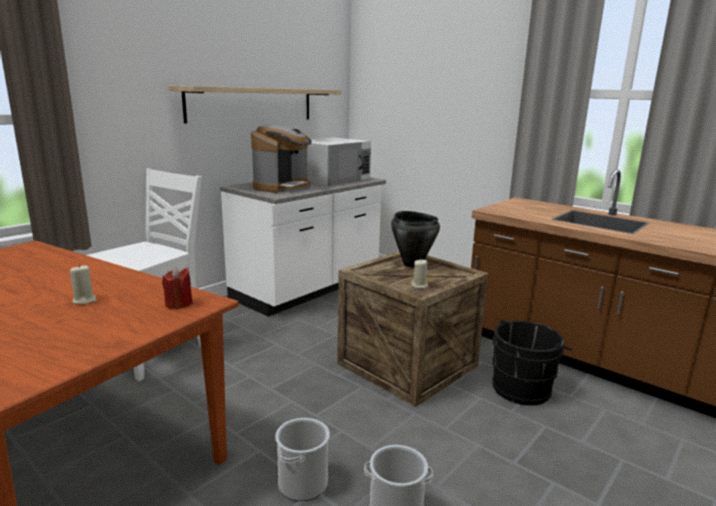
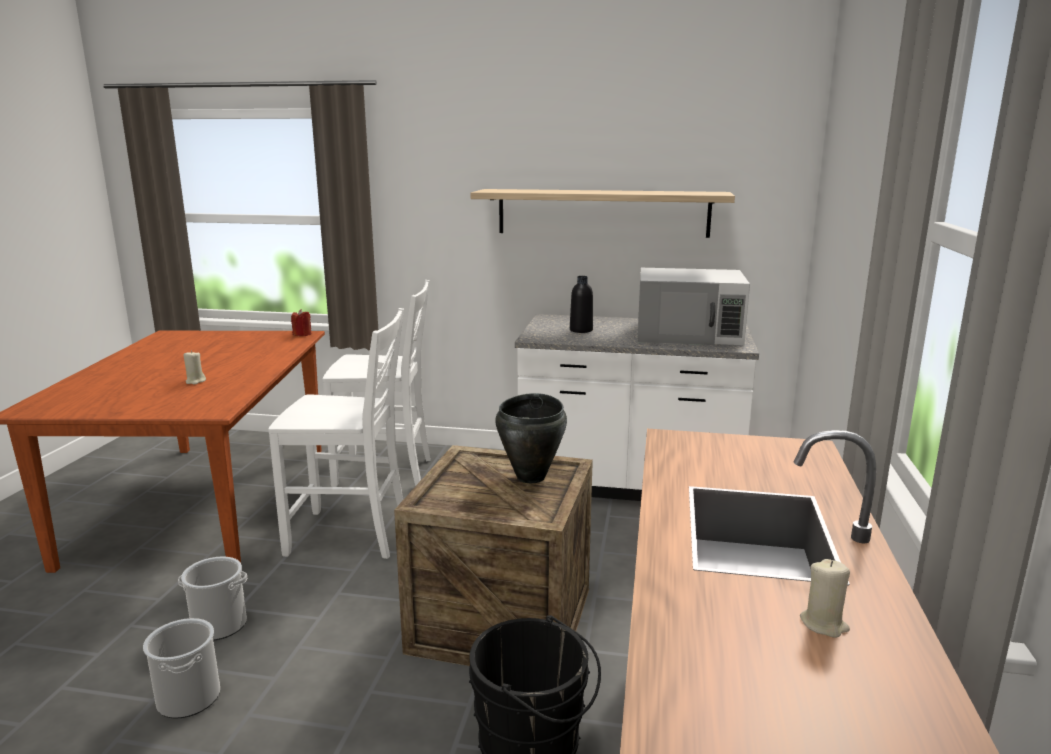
camera: 60 degrees right, 0 degrees up
(178, 304) = (204, 405): red candle -> red candle (302, 334)
(238, 391) = (350, 536): none -> white chair
(282, 187) = (581, 330): coffee machine -> black bottle
(419, 285) = (454, 498): beige candle -> beige candle (824, 624)

